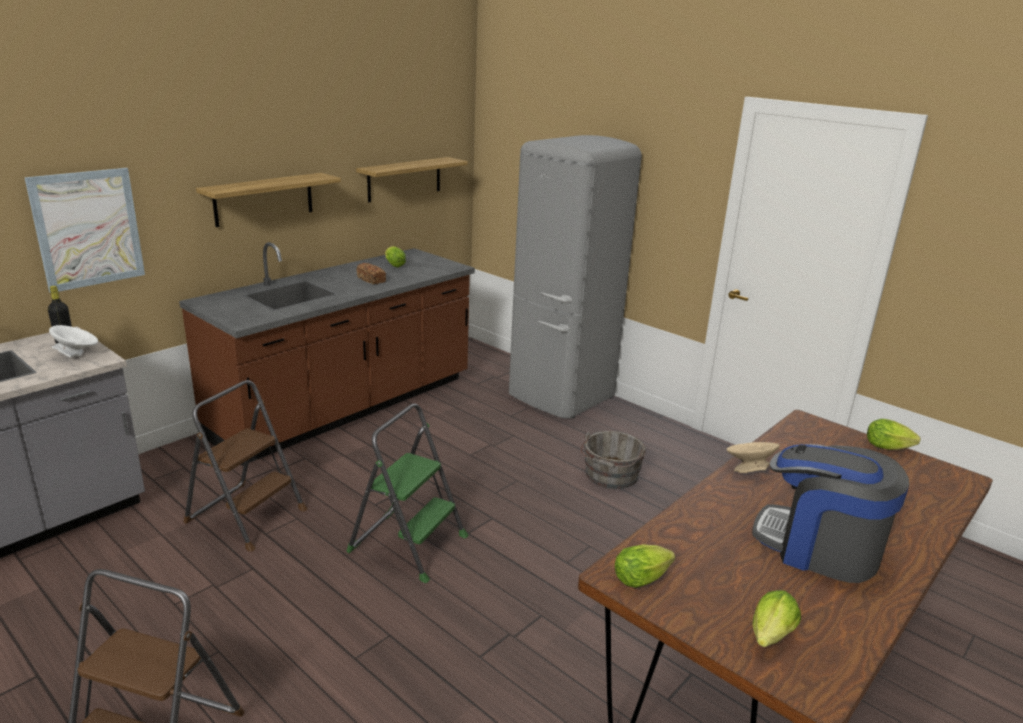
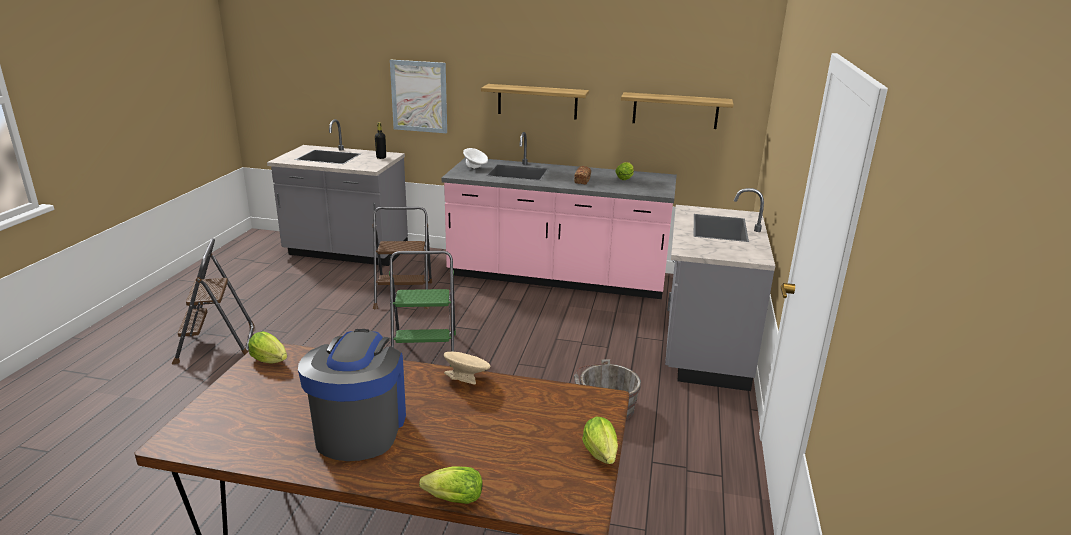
camera: 60 degrees right, 0 degrees up
(77, 355) = (370, 163): white bowl -> white bowl (475, 168)
(346, 407) = (557, 277): brown counter -> pink counter
(559, 396) = (703, 348): grey fridge -> grey counter
(769, 638) = (224, 417): lettuce -> lettuce (450, 499)

